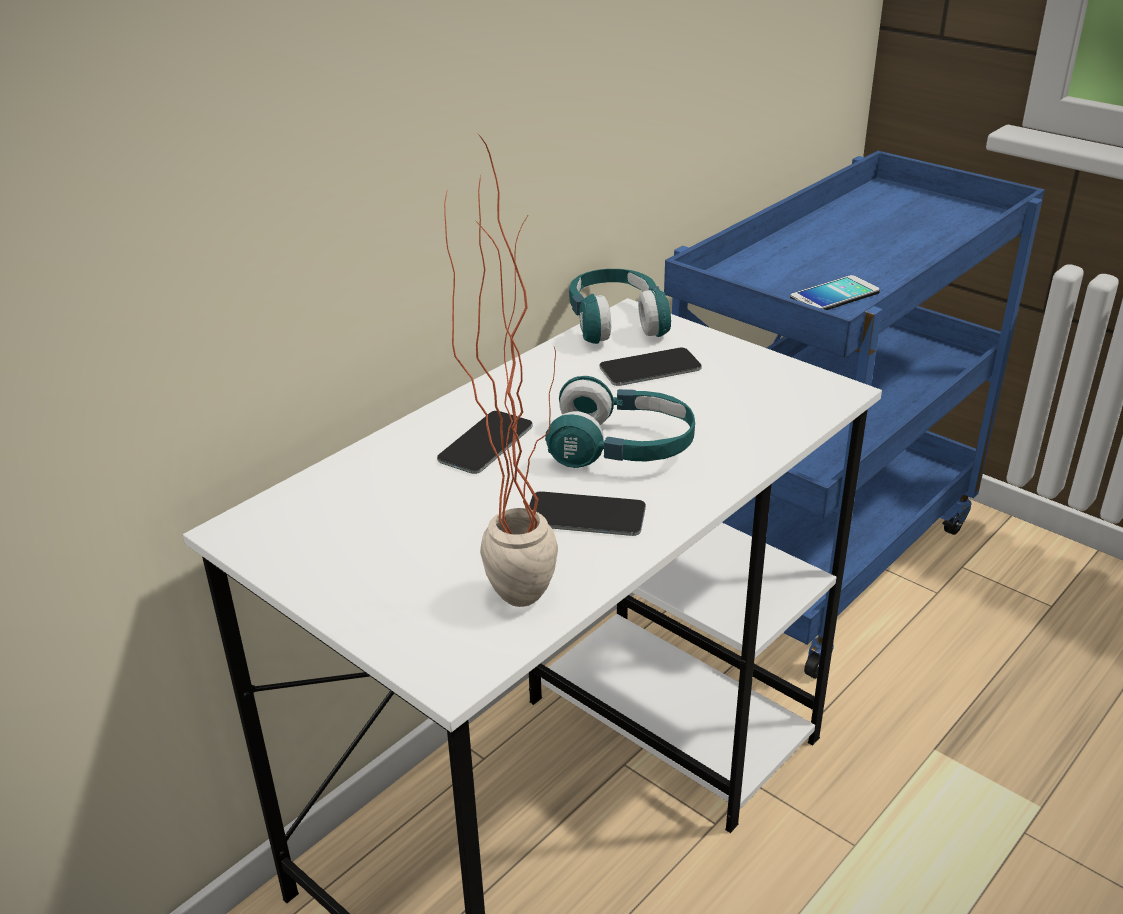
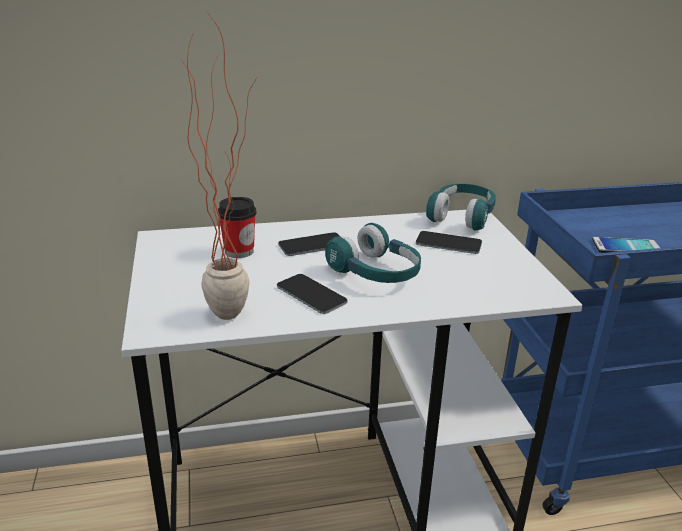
camera: 35 degrees right, 5 degrees down
(398, 497) = (239, 251): none -> cup

